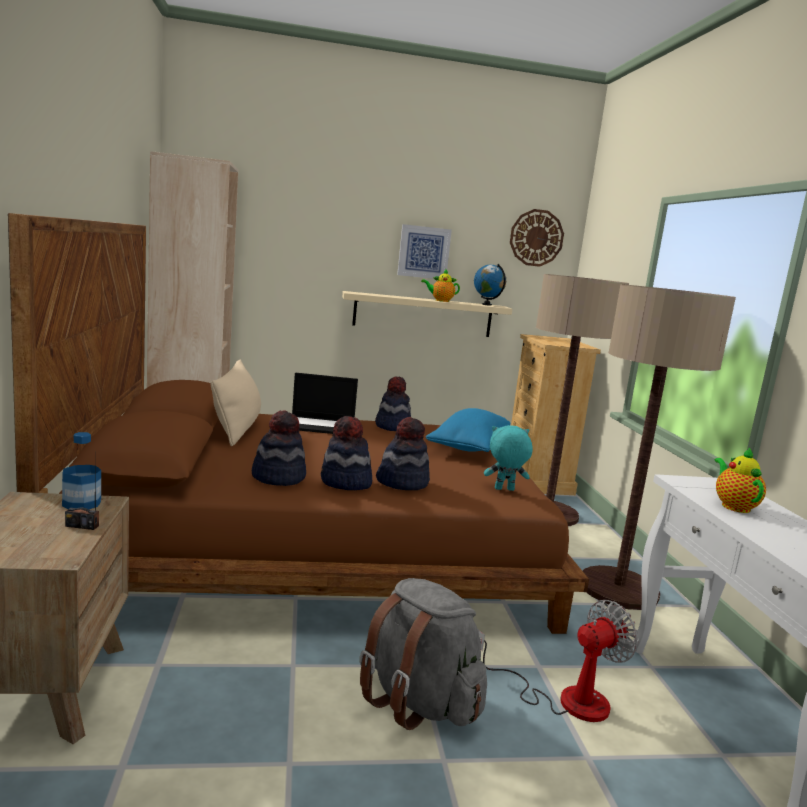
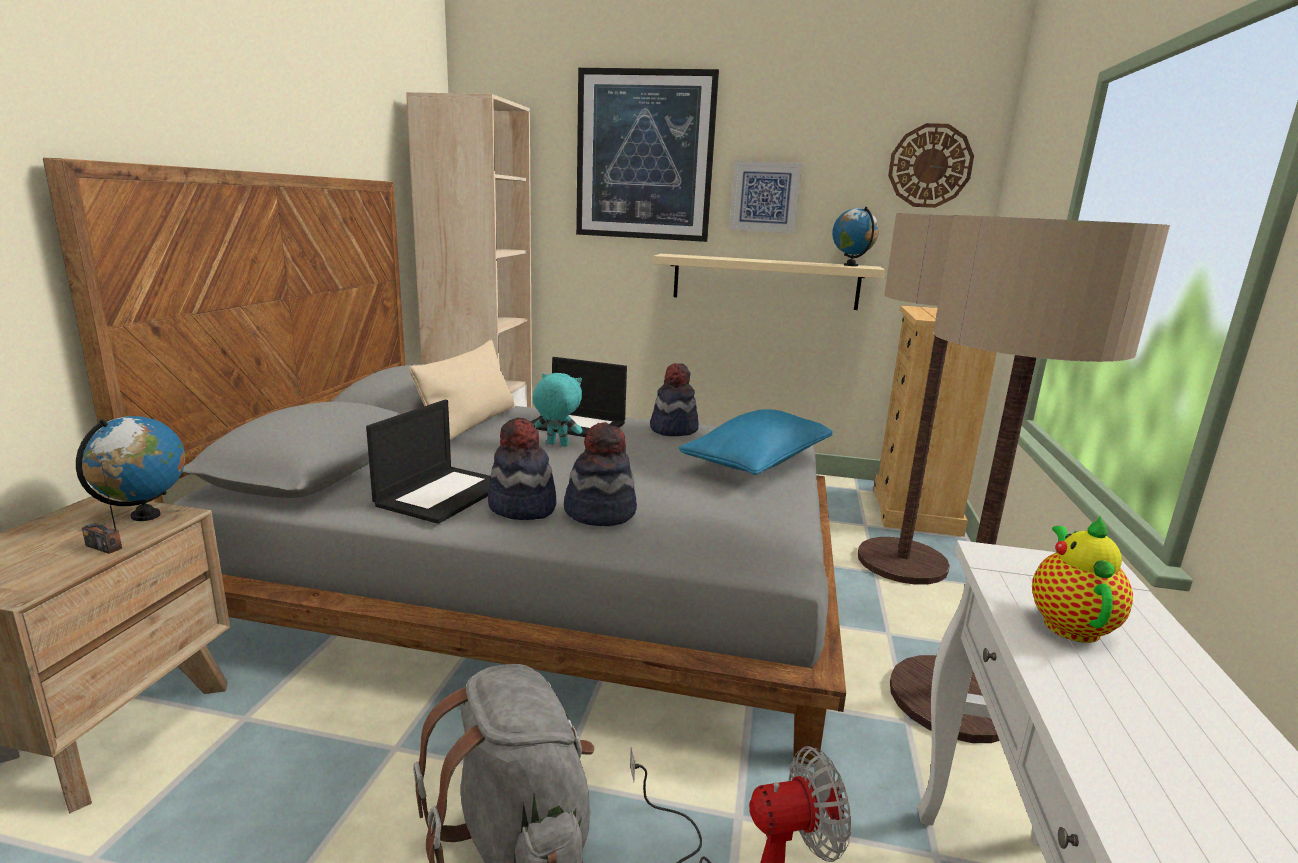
camera: 20 degrees right, 5 degrees up
(81, 504) = (145, 516): bottle -> globe
(278, 477) = (443, 493): hat -> laptop
(315, 546) = (546, 578): brown bed -> grey bed
(332, 215) = (644, 156): none -> picture
(440, 300) = (783, 261): teapot -> none
(504, 489) = (746, 535): turquoise plush toy -> turquoise plush toy (556, 445)

